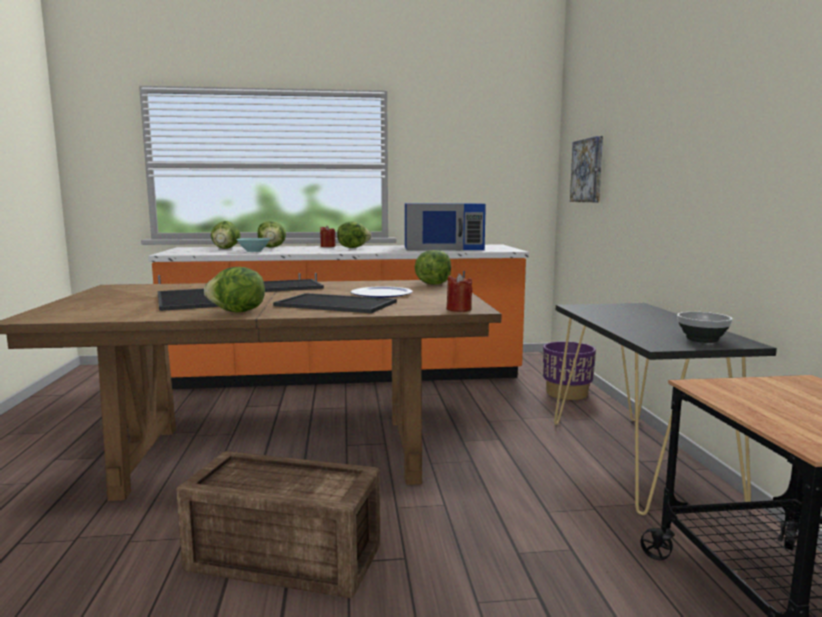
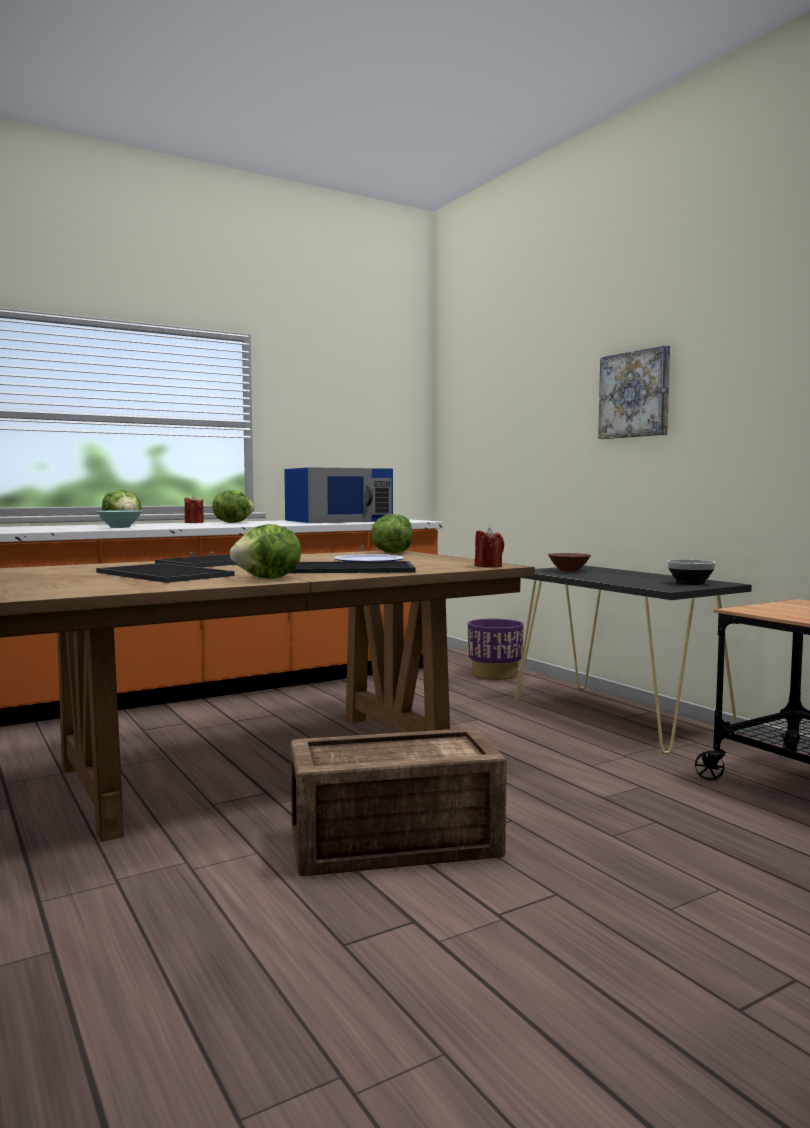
camera: 25 degrees left, 5 degrees down
(226, 248) = (64, 526): lettuce -> none
(588, 170) = (484, 435): picture -> picture (635, 394)
(610, 309) = (569, 571): none -> brown bowl

